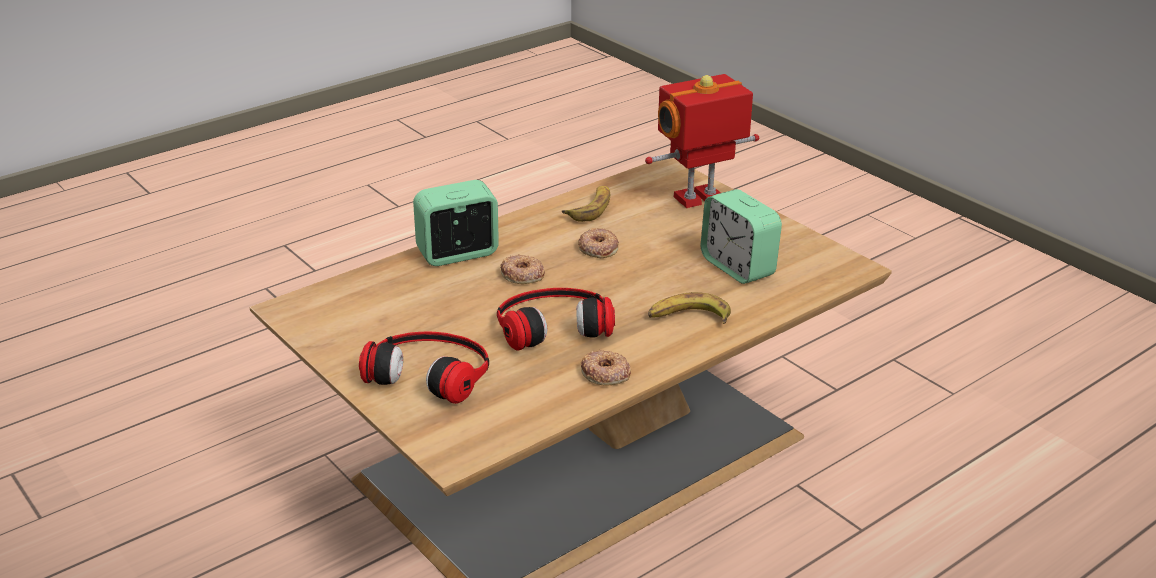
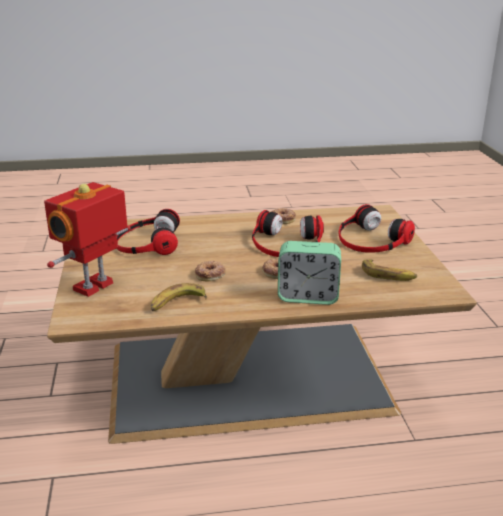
camera: 150 degrees left, 5 degrees down
(688, 318) = (212, 228): banana -> banana (388, 275)
(699, 199) = (95, 287): toy robot -> toy robot turned 120 degrees clockwise
(738, 267) = (147, 242): alarm clock -> headphones

